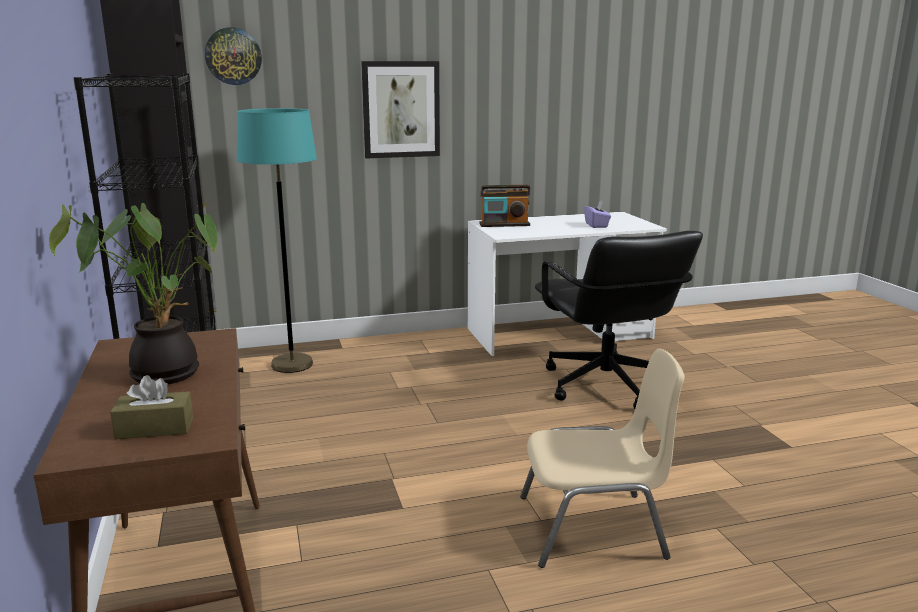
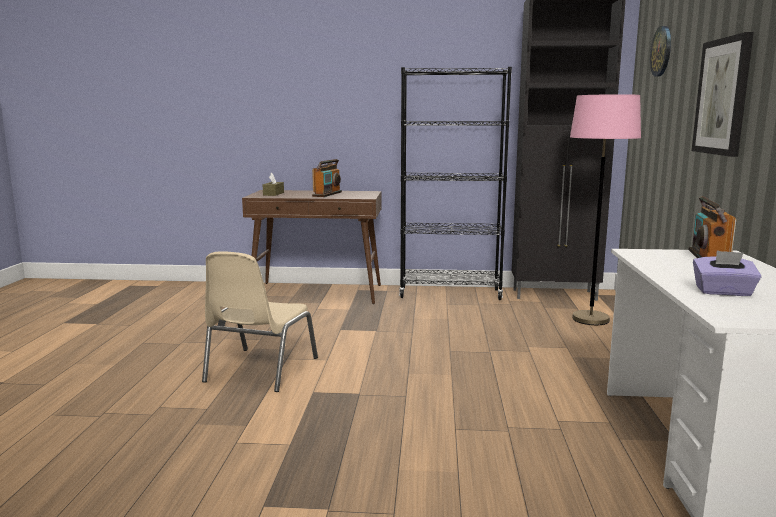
camera: 110 degrees right, 5 degrees down
(163, 372) = (327, 194): potted plant -> radio
(292, 365) = (590, 319): turquoise floor lamp -> pink floor lamp
(605, 386) = (497, 439): black office chair -> none

